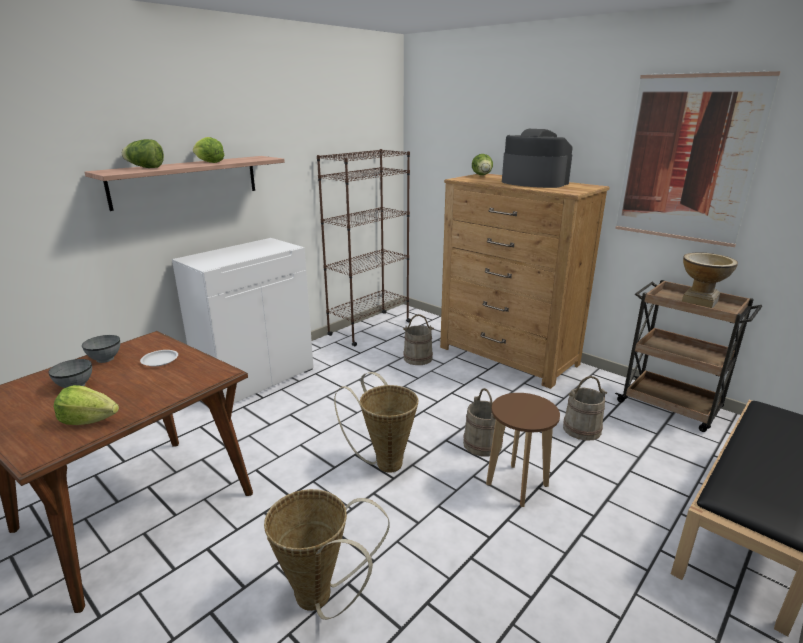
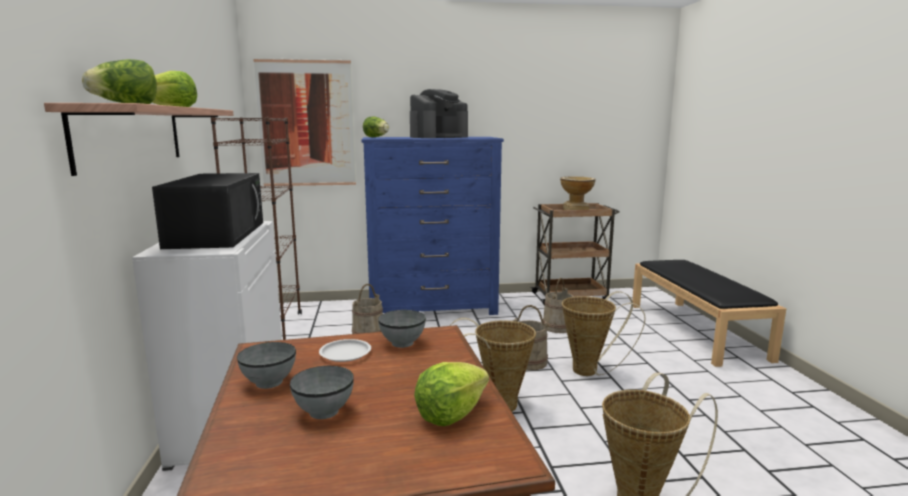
camera: 50 degrees left, 10 degrees down
(191, 368) = (402, 343): none -> grey bowl
(246, 251) = (217, 234): none -> black microwave
(508, 356) = (432, 307): brown dresser -> blue dresser
(517, 485) = (591, 371): brown stool -> basket
(533, 183) = (439, 137): coffee machine -> coffee machine turned 150 degrees clockwise
(688, 159) = (541, 111): picture -> picture (306, 123)

